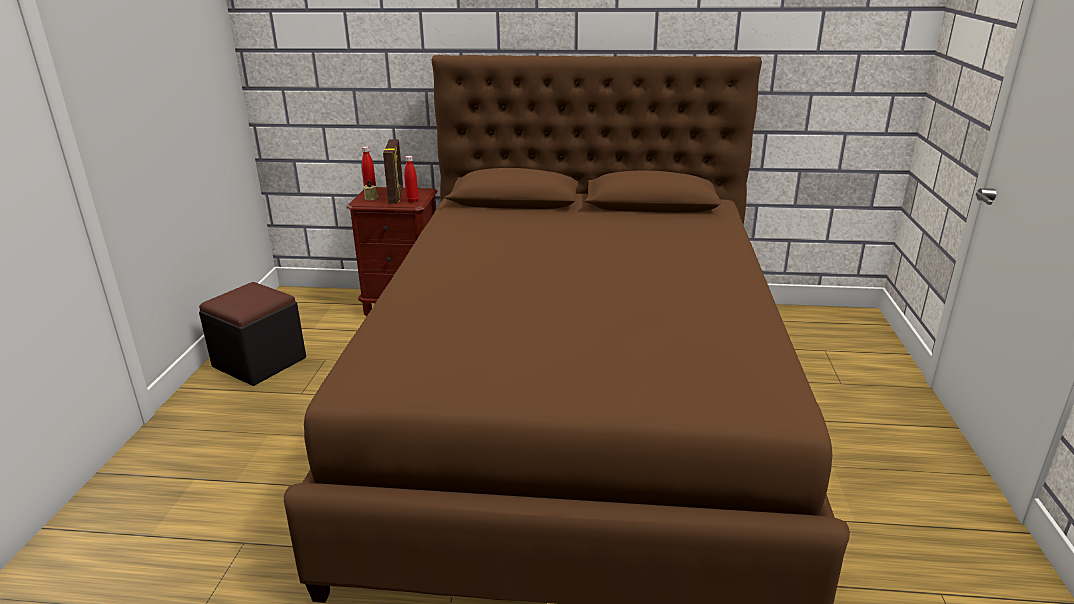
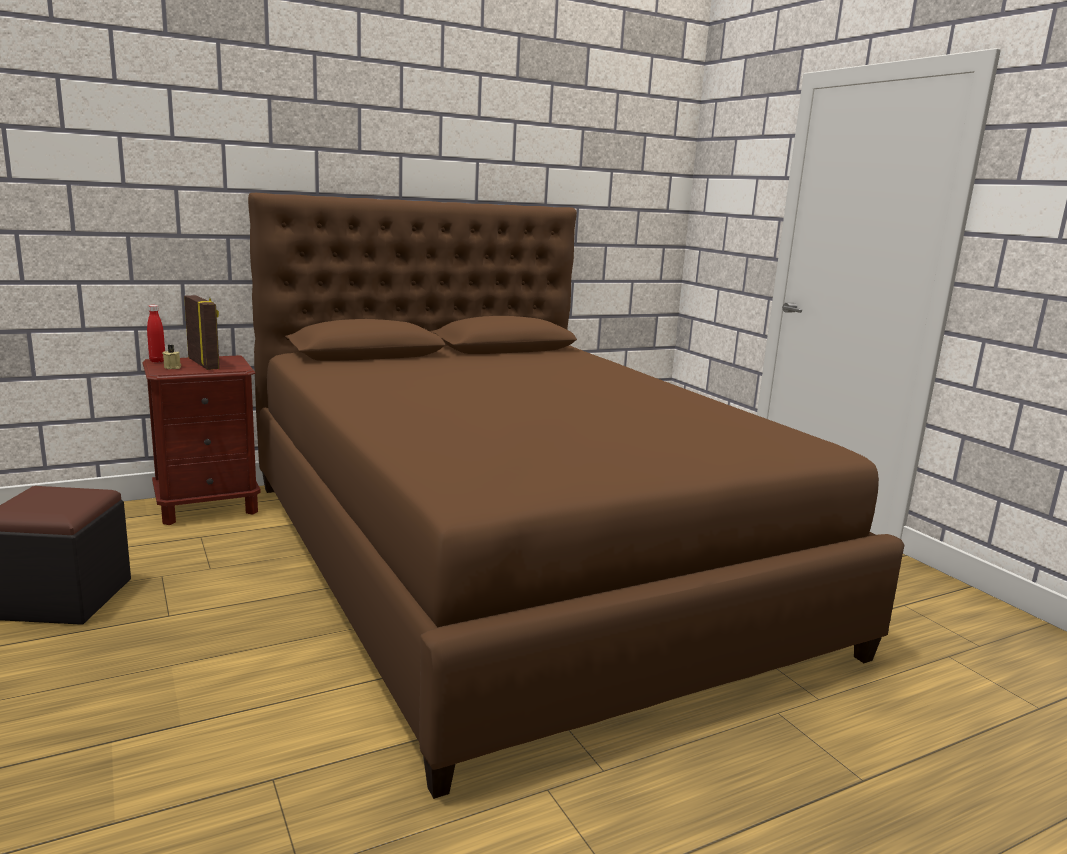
camera: 35 degrees left, 10 degrees down
(412, 201) = (233, 366): red bottle -> none

